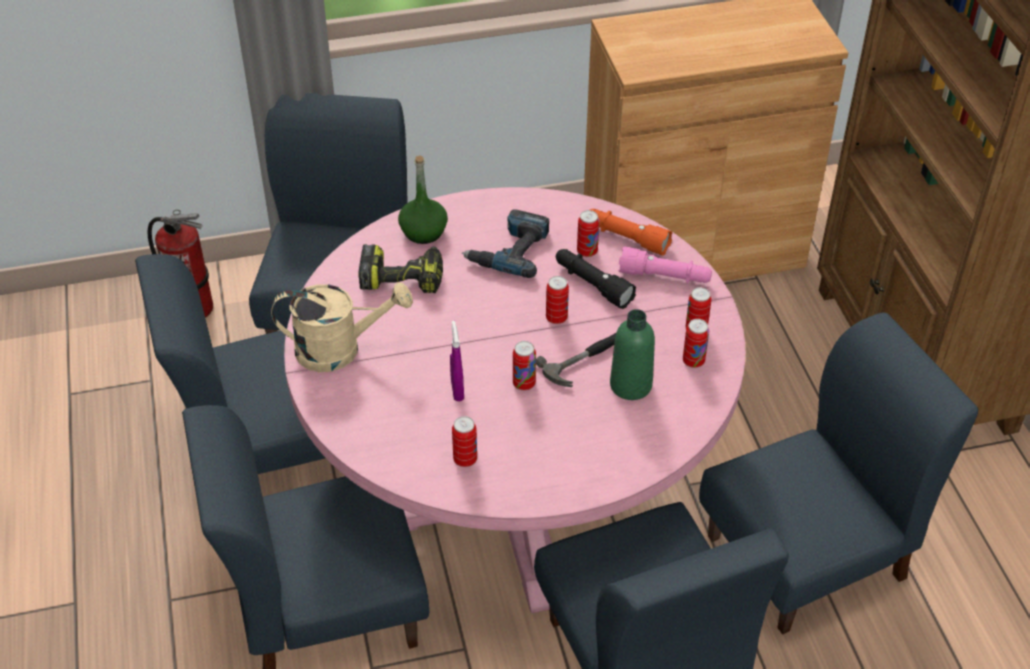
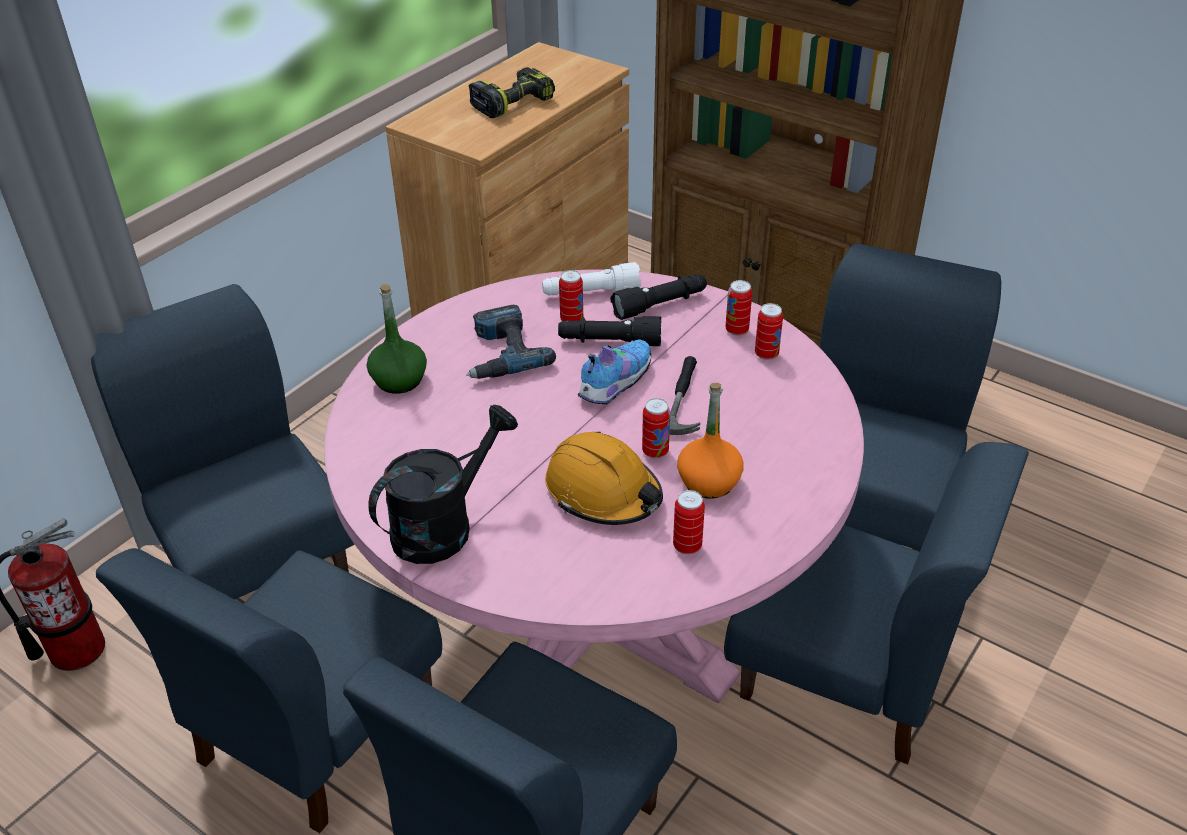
camera: 40 degrees left, 5 degrees down
(340, 349) = (443, 525): beige watering can -> black watering can
(403, 277) = (428, 428): power drill -> power drill (512, 102)
(457, 390) = (603, 492): purple spray bottle -> orange hard hat
(532, 427) = (708, 482): none -> orange bottle
(556, 318) = (613, 384): can -> shoe
(626, 238) = (591, 293): orange flashlight -> white flashlight
(631, 385) = (743, 400): green bottle -> none
(664, 277) = (660, 305): pink flashlight -> black flashlight

